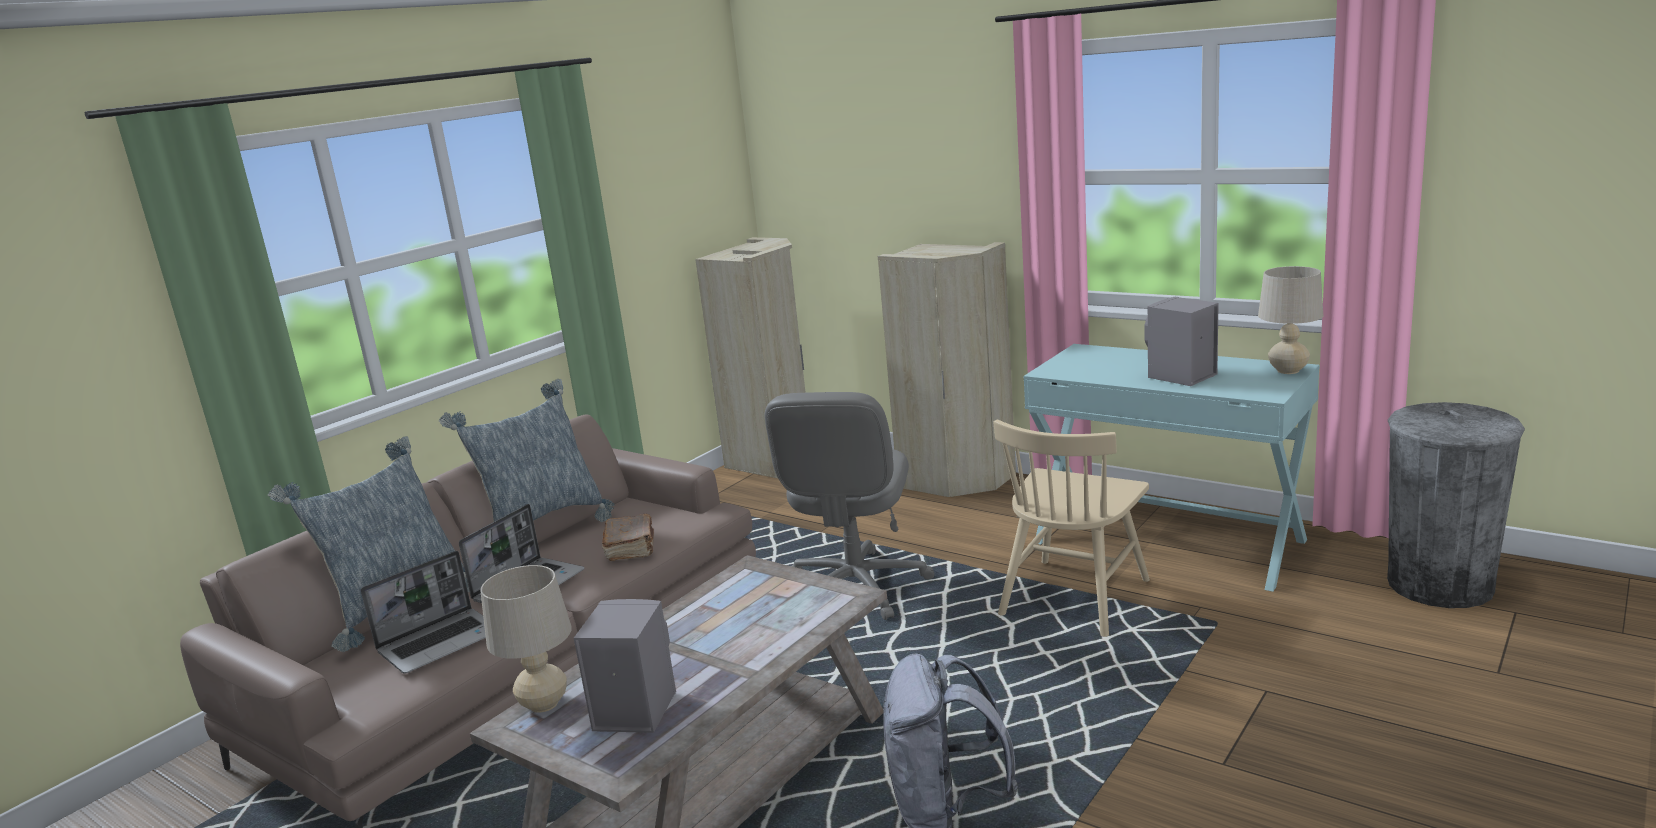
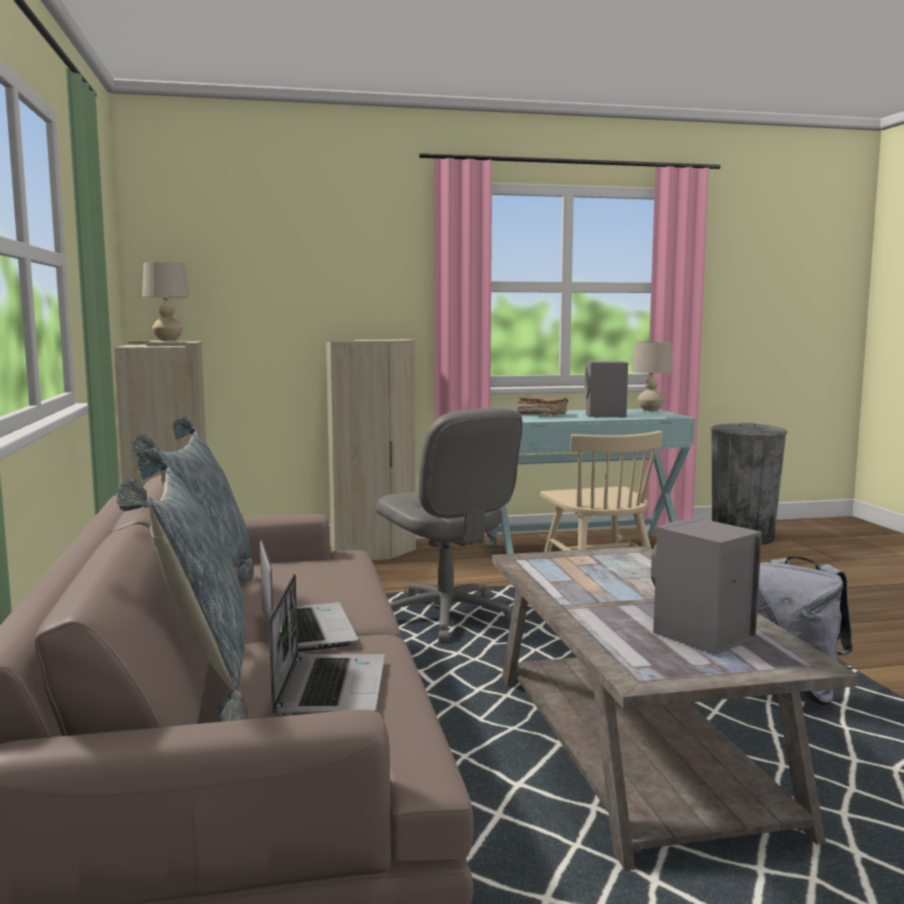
camera: 50 degrees left, 10 degrees down
(543, 704) = (624, 659): beige table lamp -> beige table lamp (168, 340)
(631, 548) = (339, 586): brown book -> brown book (541, 415)

